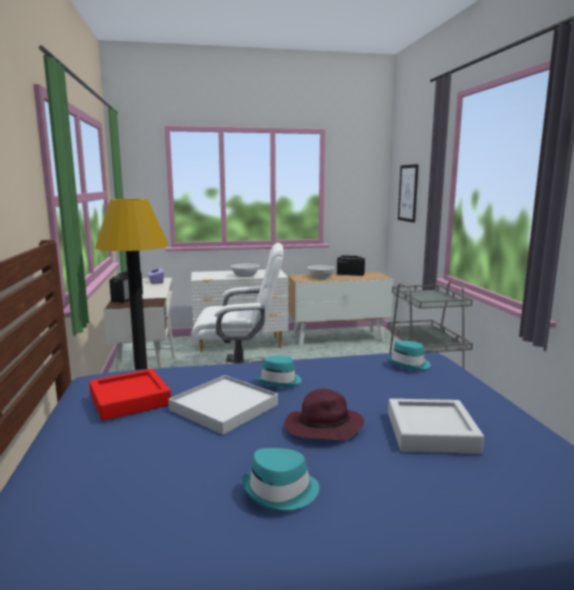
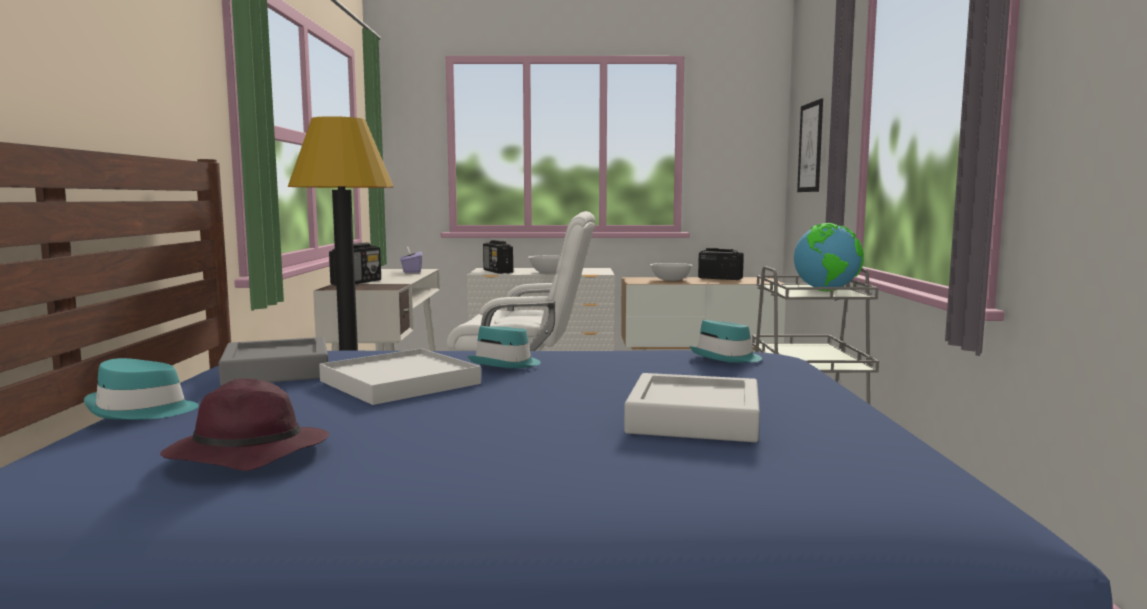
camera: 10 degrees right, 5 degrees down
(130, 400) = (277, 371): red tray -> grey tray
(210, 276) = (498, 271): none -> radio
(281, 491) = (403, 457): turquoise hat -> turquoise hat (142, 410)
(322, 428) = (525, 407): purple hat -> purple hat (245, 454)
(438, 298) = (826, 291): none -> globe

